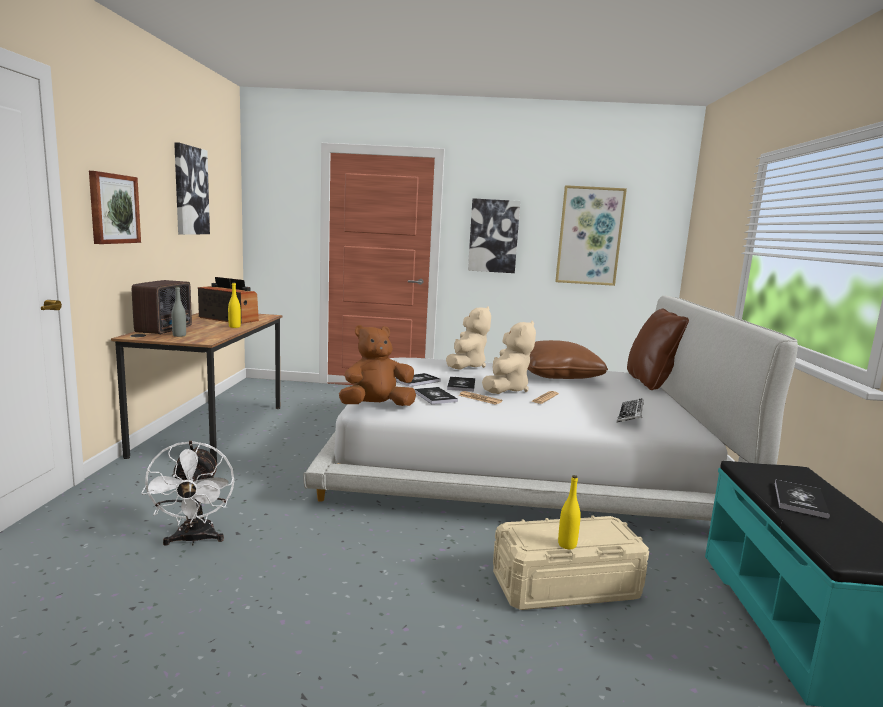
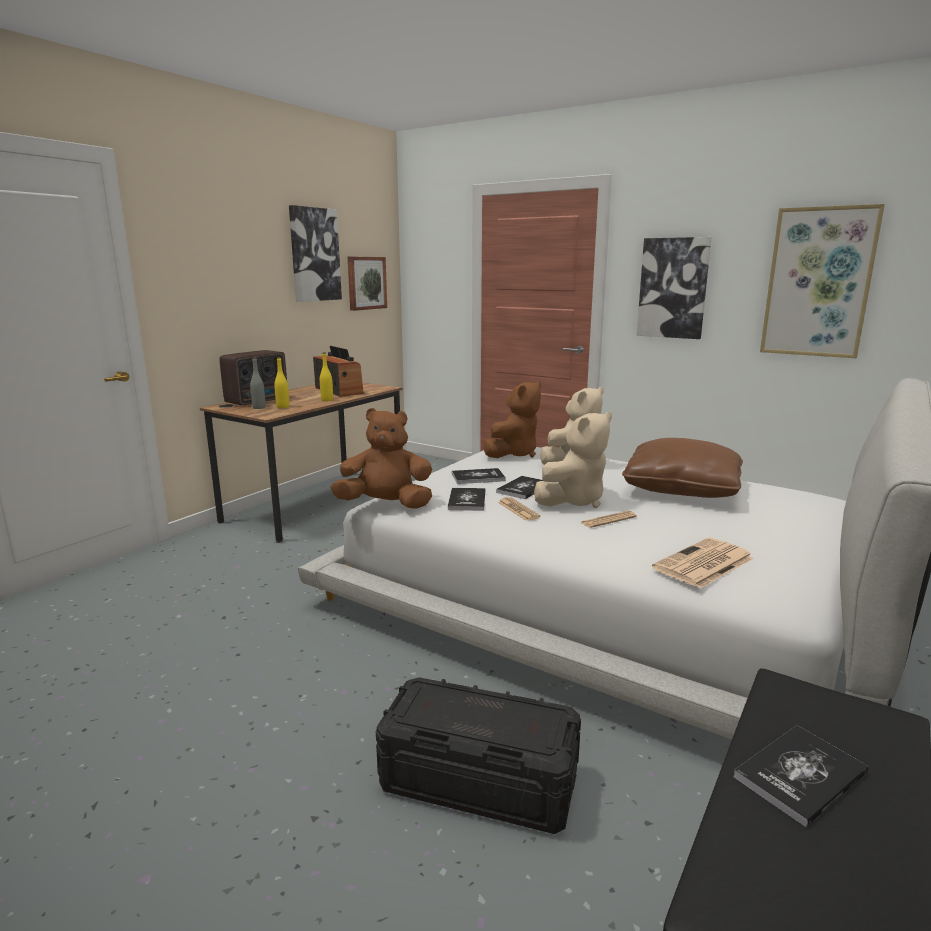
camera: 30 degrees right, 5 degrees up
(113, 208) = (202, 281): picture -> picture (366, 283)
(194, 540) = (184, 615): white fan -> none
(415, 363) = (513, 453): none -> brown plush toy
(566, 586) = (479, 781): beige storage box -> black storage box
(567, 545) = (453, 729): yellow bottle -> yellow bottle (283, 407)
(630, 415) = (703, 564): keyboard -> newspaper
(652, 382) = (834, 516): brown pillow -> none

